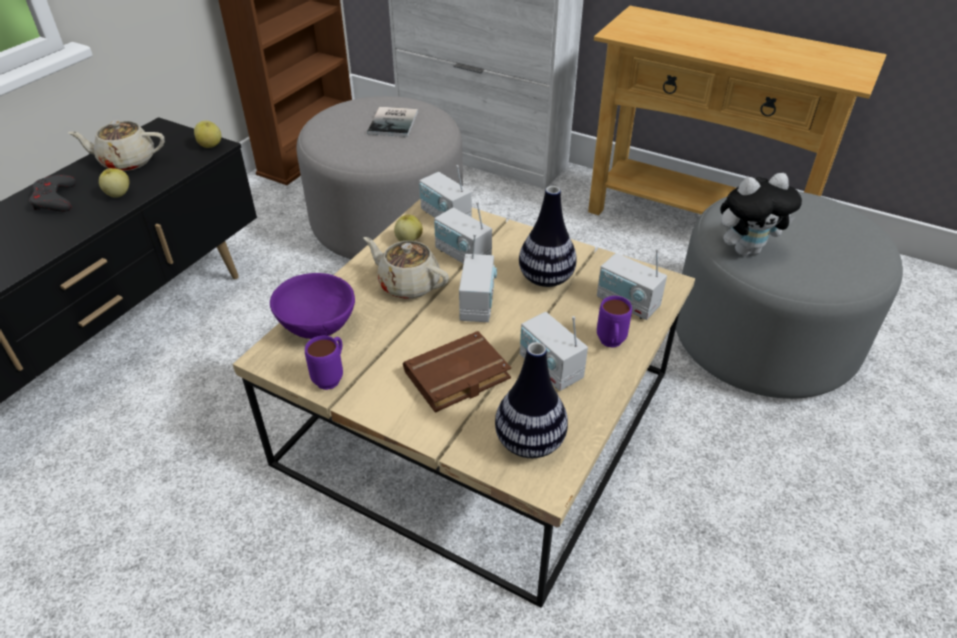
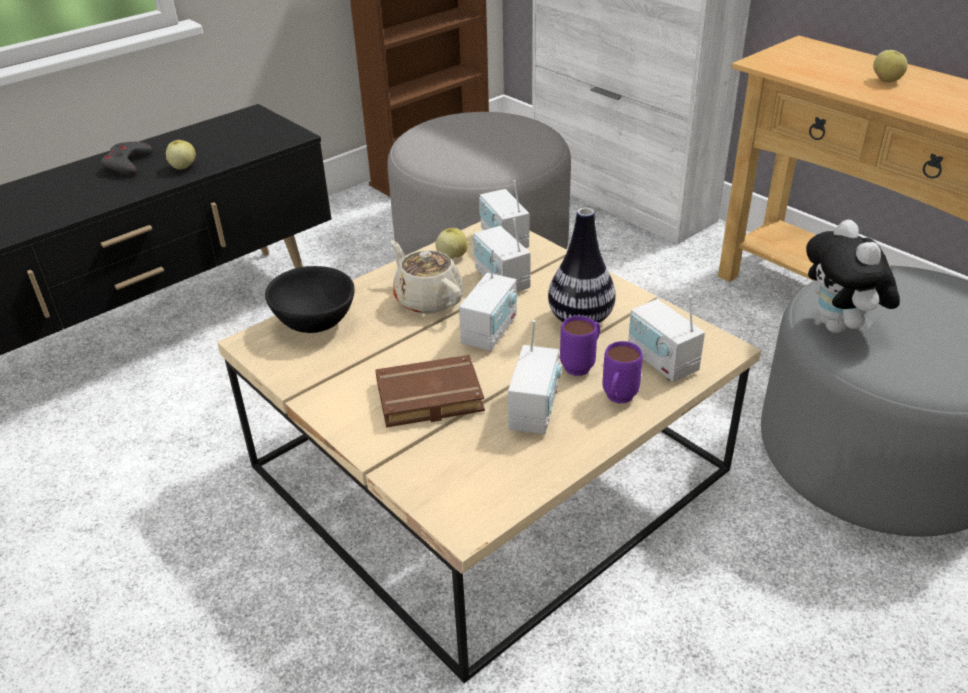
camera: 20 degrees right, 5 degrees down
(127, 161) = (207, 139): beige teapot -> none
(210, 145) = (291, 134): apple -> apple (886, 80)
(318, 325) = (316, 322): purple bowl -> black bowl
(332, 377) = (303, 372): purple mug -> purple mug (582, 365)
(395, 122) = (497, 138): book -> none
(529, 442) = (470, 478): vase -> none
(550, 368) = (534, 410): radio -> radio turned 150 degrees counterclockwise
(746, 249) = (839, 328): plush toy -> plush toy turned 75 degrees clockwise

